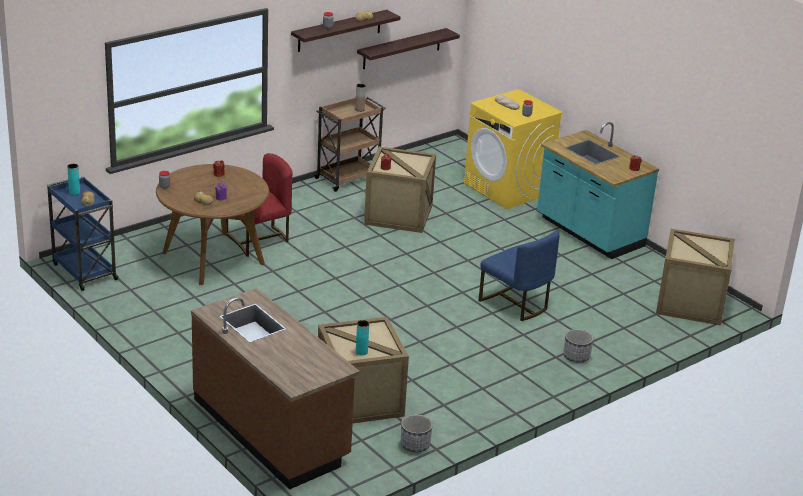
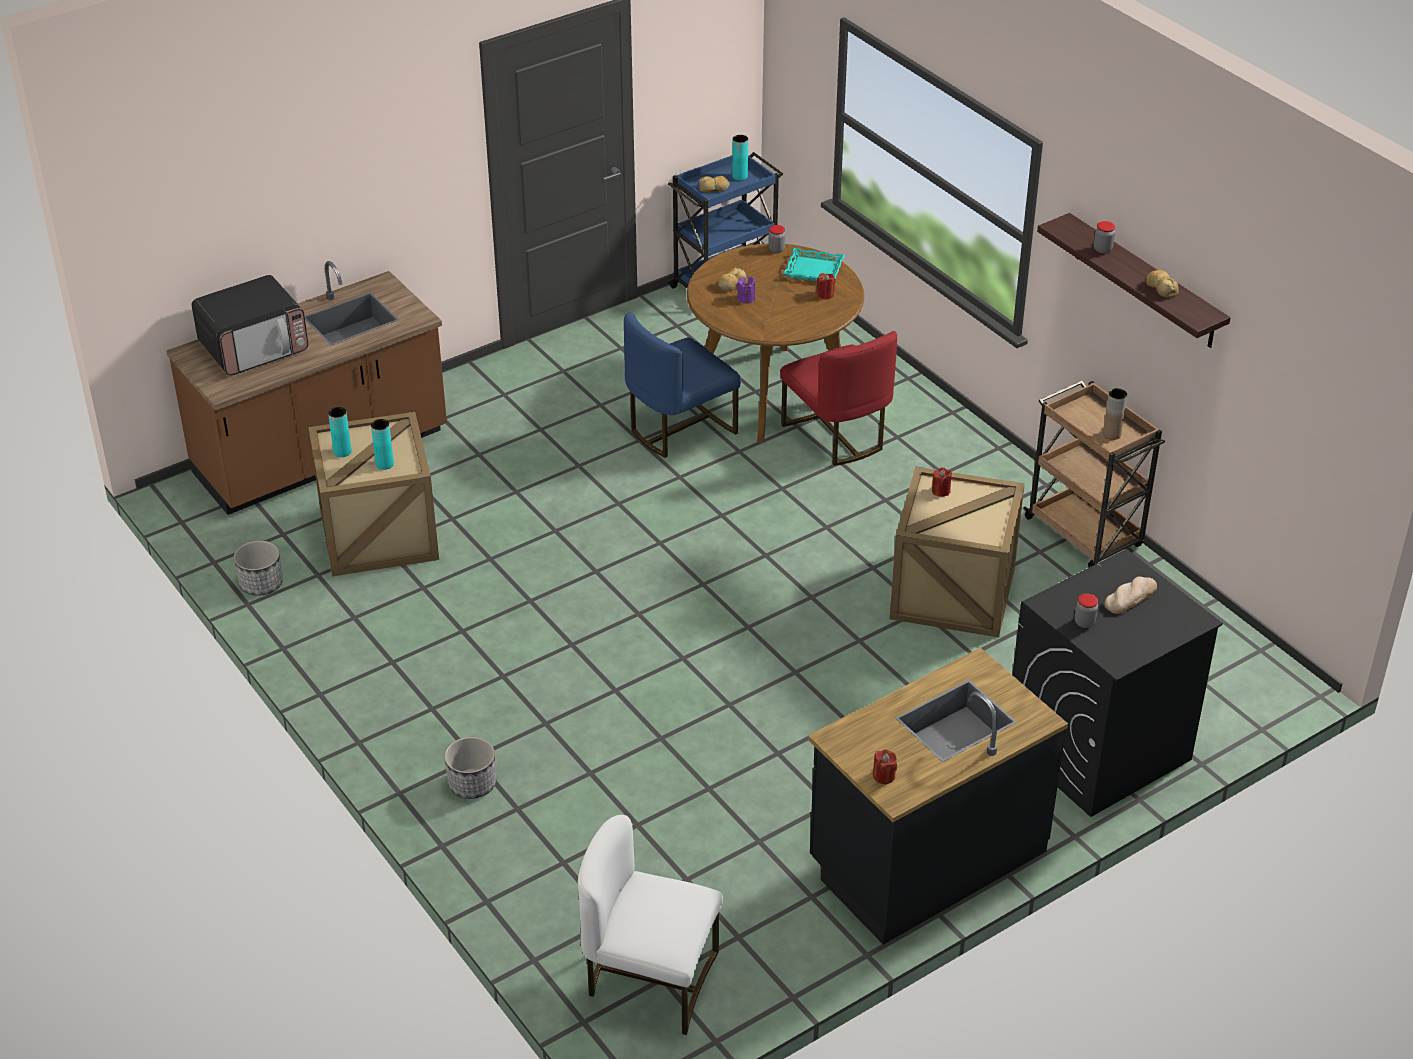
camera: 95 degrees right, 10 degrees up
(190, 176) = (813, 269): none -> turquoise tray
(288, 359) = (254, 347): none -> microwave
(374, 335) = (384, 464): none -> turquoise vase
(402, 49) = (1249, 417): shelf -> none
(508, 189) = (1096, 750): yellow washing machine -> black washing machine
(515, 304) = (645, 722): blue chair -> blue chair (679, 429)
(589, 233) = (926, 857): turquoise counter -> black counter
(689, 303) = (651, 979): crate -> white chair

